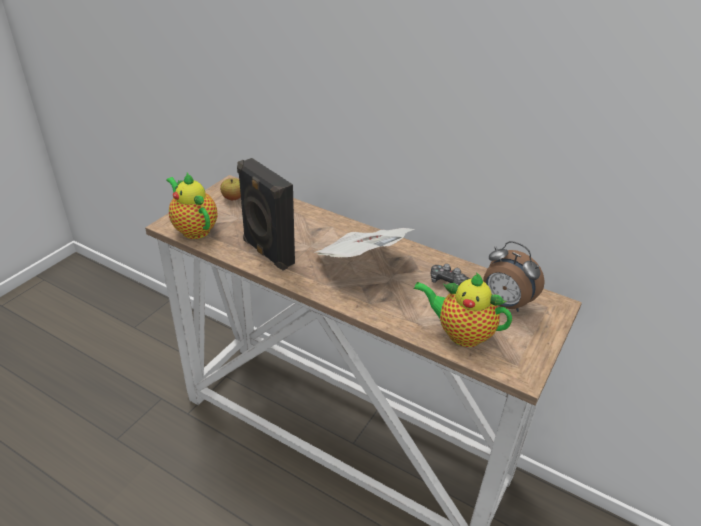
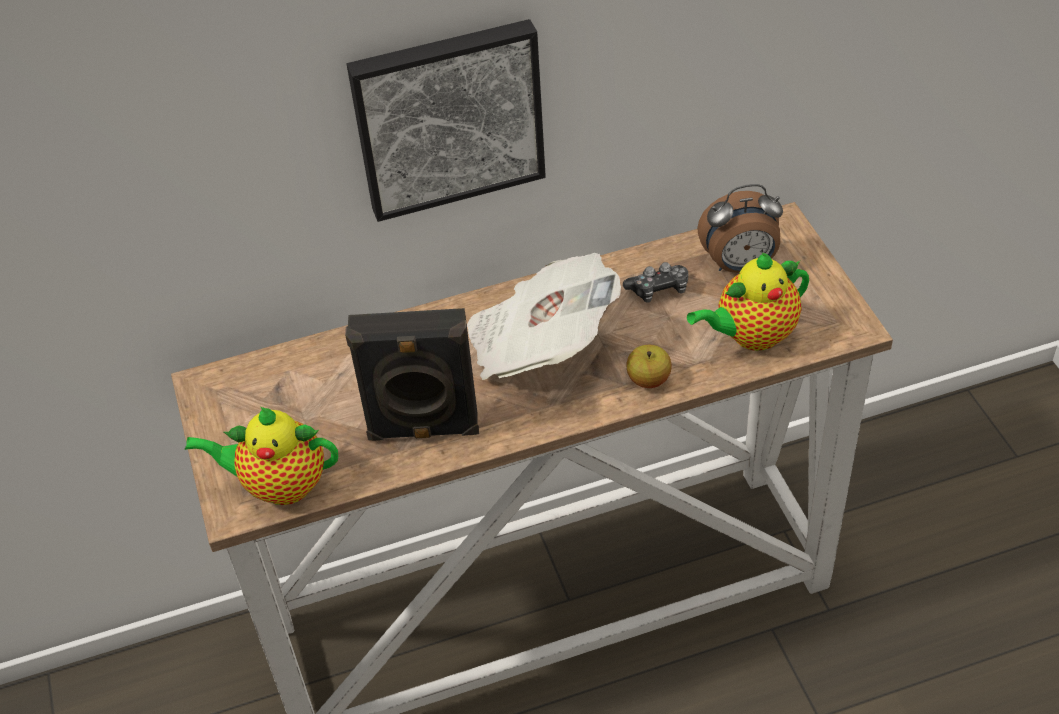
camera: 45 degrees left, 10 degrees up
(233, 198) = (245, 400): apple -> apple (648, 380)
(382, 105) = (448, 117): none -> picture

